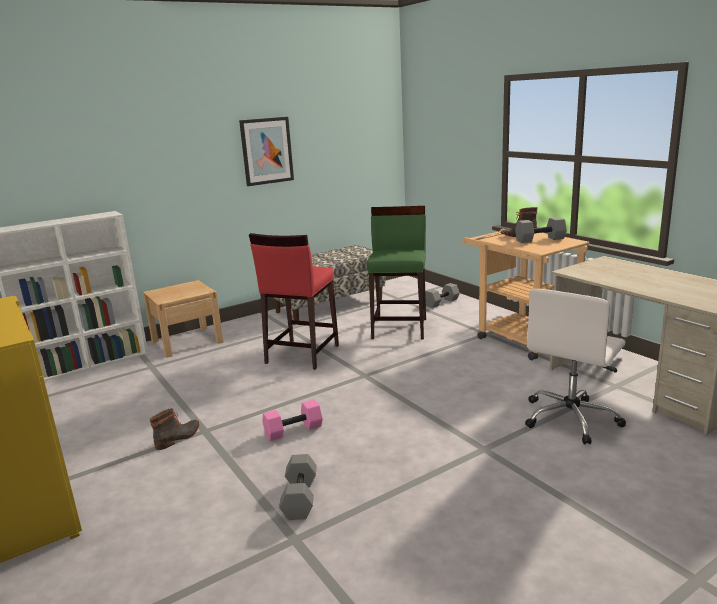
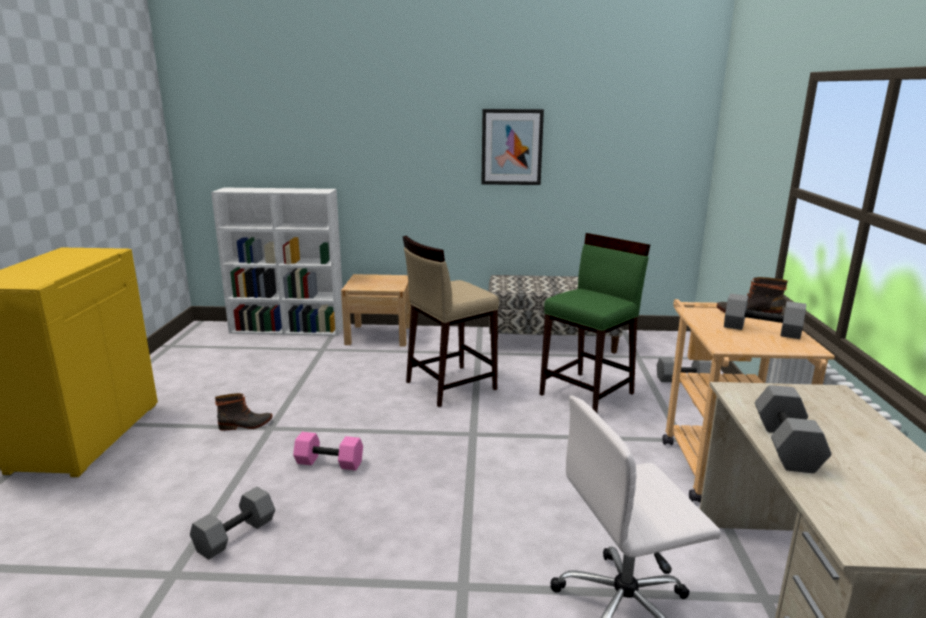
camera: 35 degrees right, 0 degrees up
(301, 354) = (449, 385): red stool -> beige stool
(631, 285) = (788, 446): none -> grey dumbbell

